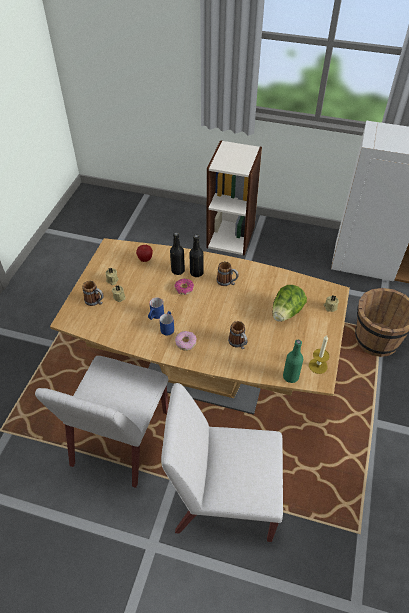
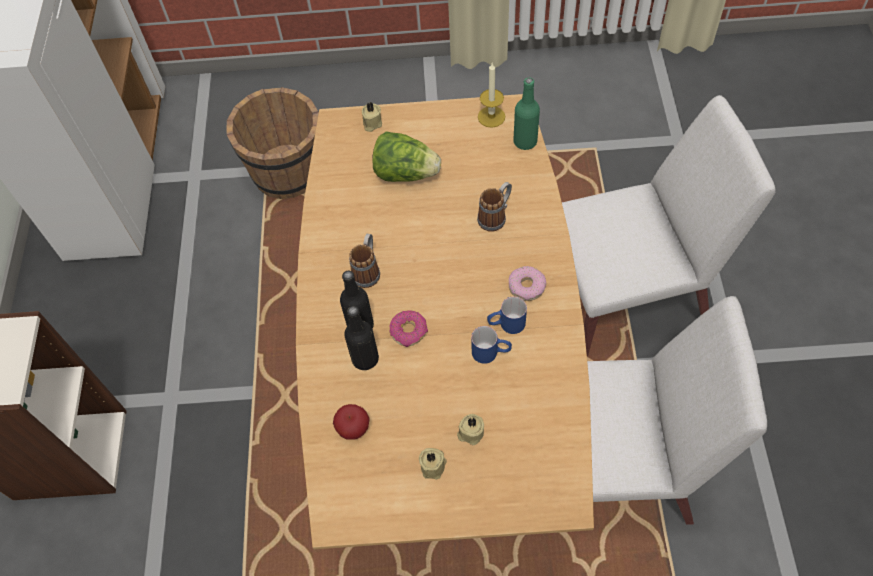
camera: 105 degrees left, 10 degrees up
(95, 302) = (500, 471): mug -> none
(223, 498) = (629, 295): white chair -> white chair turned 90 degrees counterclockwise

